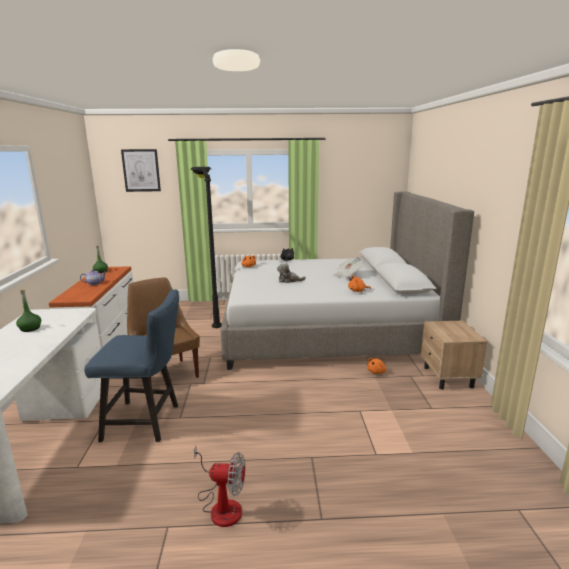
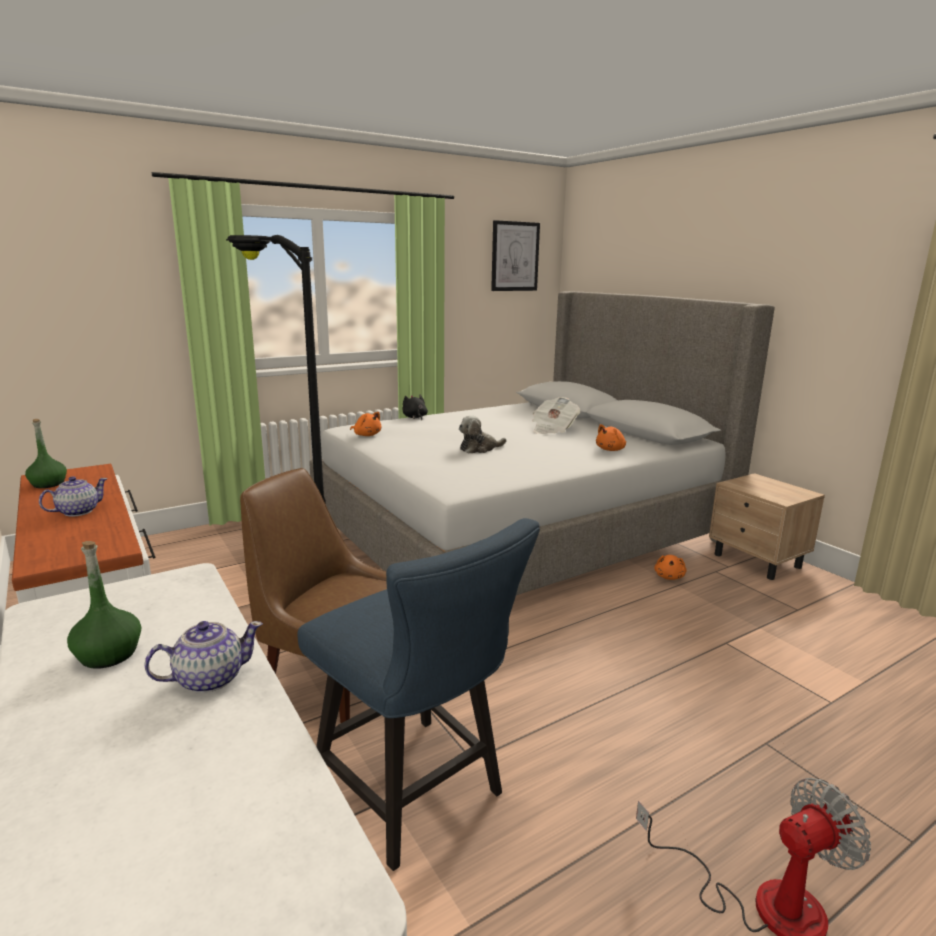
camera: 30 degrees left, 0 degrees up
(41, 341) = (209, 679): none -> teapot
(141, 170) = (79, 242): picture -> picture (515, 256)
(147, 422) = (417, 796): blue chair -> blue chair turned 75 degrees clockwise

